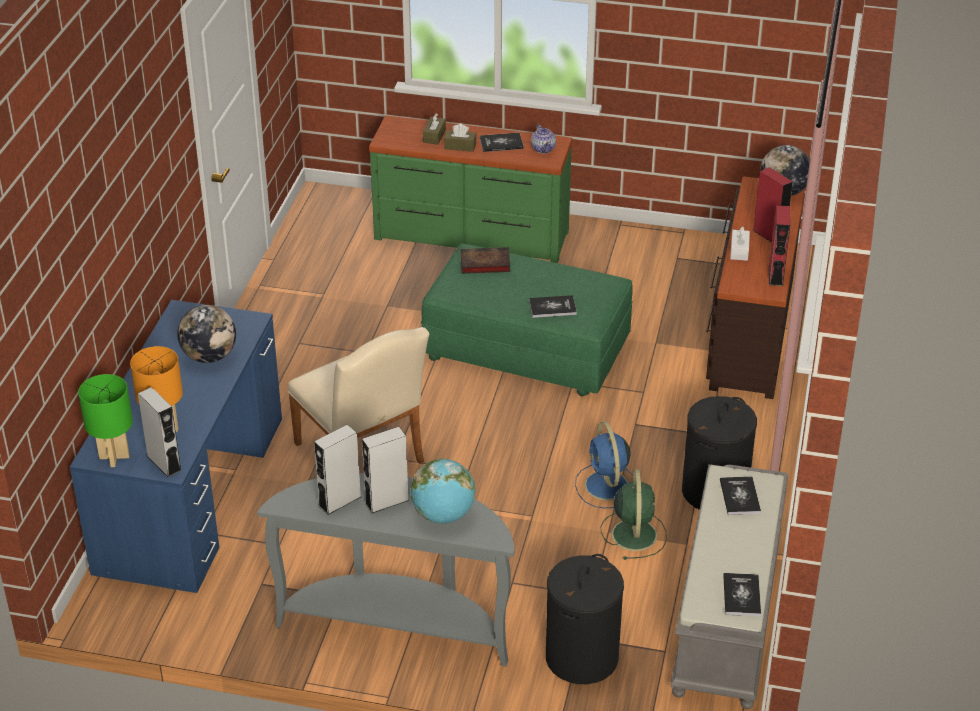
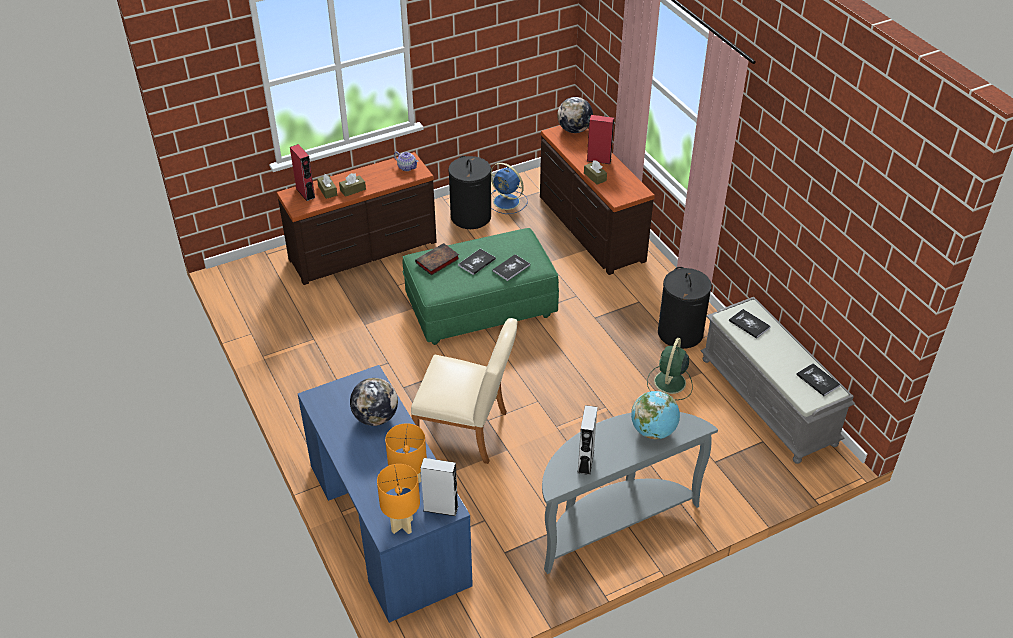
camera: 40 degrees left, 5 degrees up
(114, 457) = (401, 525): green table lamp -> orange table lamp
(387, 501) = (612, 444): grey speaker -> none
(471, 236) = (363, 251): green dresser -> brown dresser
(501, 143) = (376, 176): book -> book (477, 262)
(582, 657) = (728, 473): black laundry basket -> black laundry basket (470, 216)
(607, 487) = (624, 364): blue fan -> blue fan (507, 202)
(634, 533) = (669, 383): green fan -> green fan turned 120 degrees counterclockwise
(739, 250) = (595, 177): white tissue box -> brown tissue box
(775, 275) = (631, 182): red speaker -> red speaker (305, 193)

